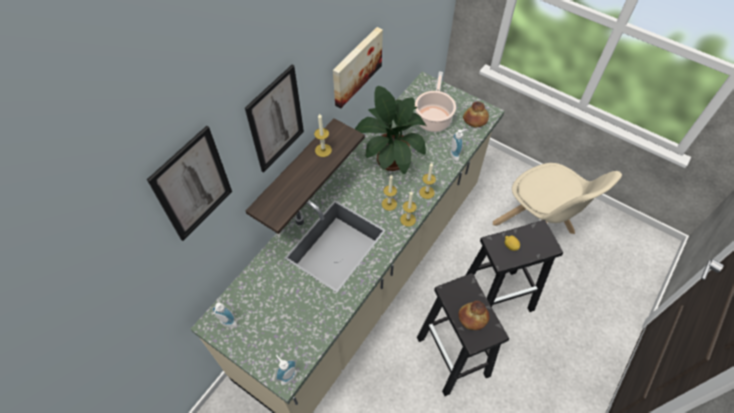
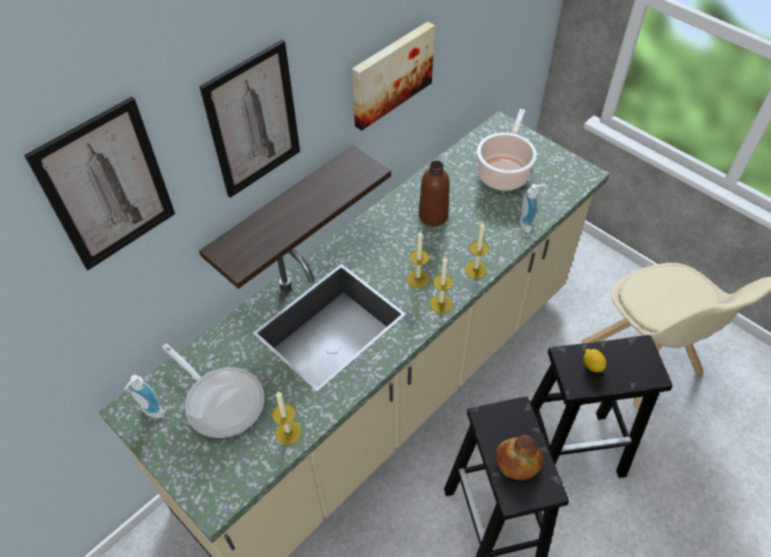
camera: 10 degrees right, 5 degrees down
(273, 308) = (221, 400): none -> frying pan
(287, 375) = (218, 499): soap dispenser -> none
(323, 150) = (327, 184): candle -> candle (288, 432)
(391, 156) = (433, 215): potted plant -> brown bottle
(475, 119) = (564, 180): bread -> none

